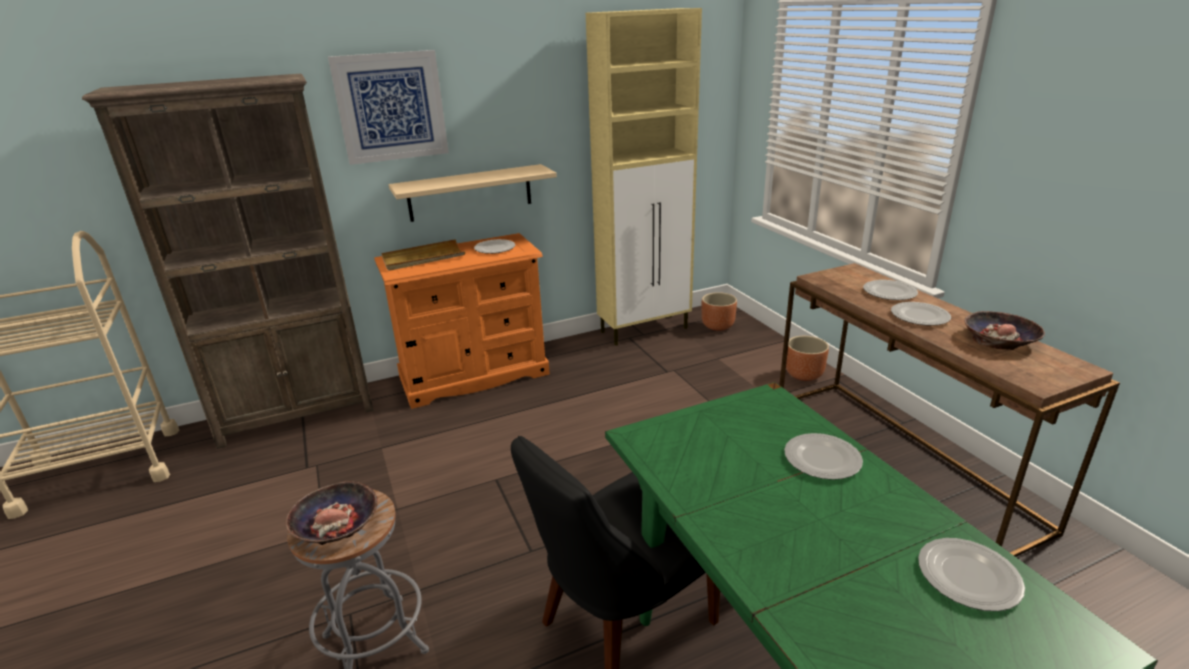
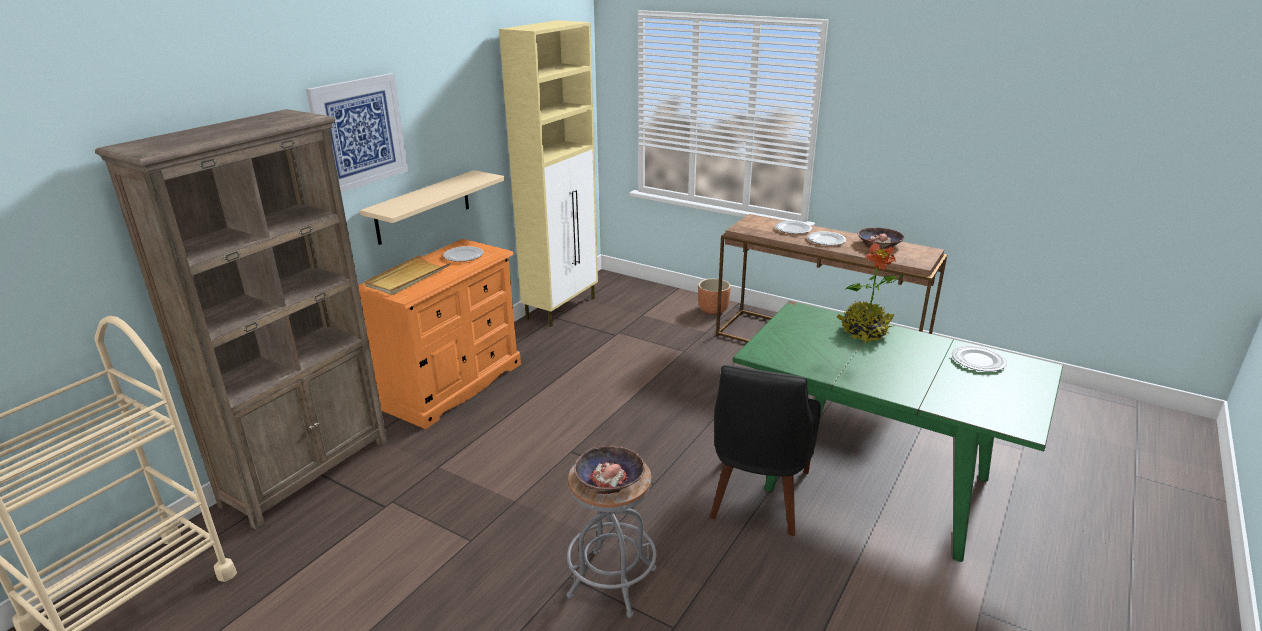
camera: 35 degrees left, 0 degrees up
(718, 326) = (617, 291): brown planter -> none
(823, 458) = (864, 332): plate -> potted plant

